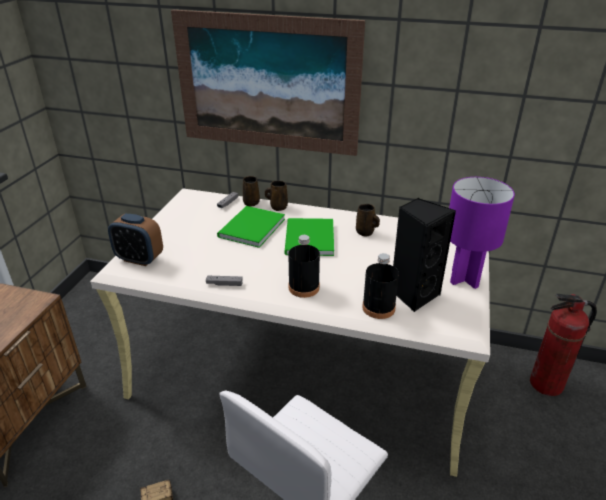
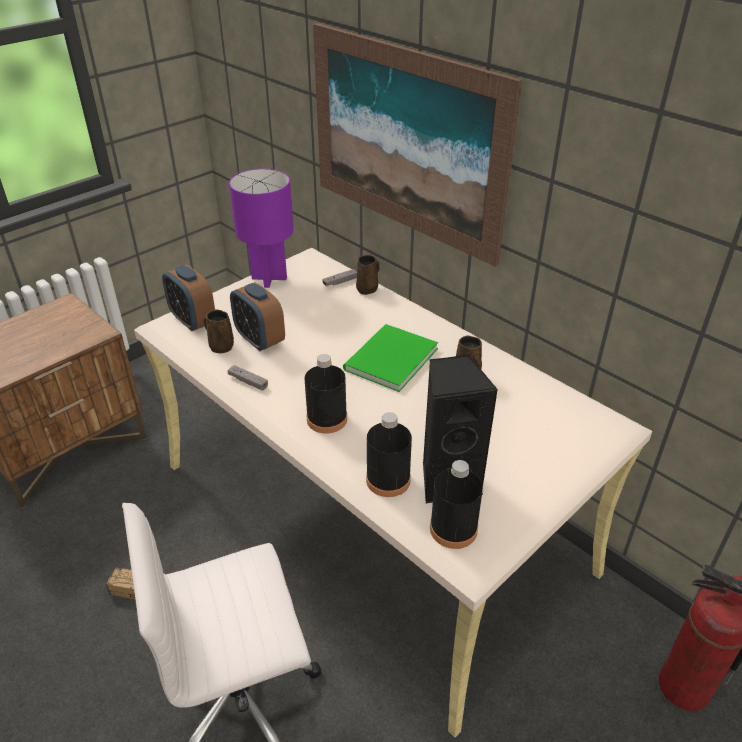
camera: 30 degrees right, 5 degrees up
(206, 255) = (259, 340): none -> alarm clock
(249, 228) = (335, 322): green book -> none
(277, 207) = (392, 305): brown mug -> brown mug (220, 346)
(443, 319) = (453, 529): none -> black bottle
(464, 278) = (538, 487): purple table lamp -> purple table lamp (270, 278)

